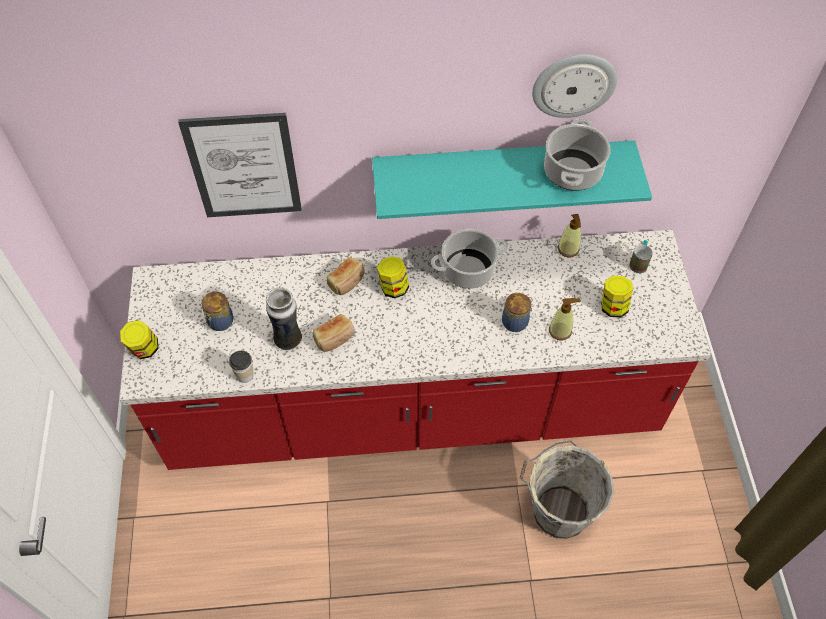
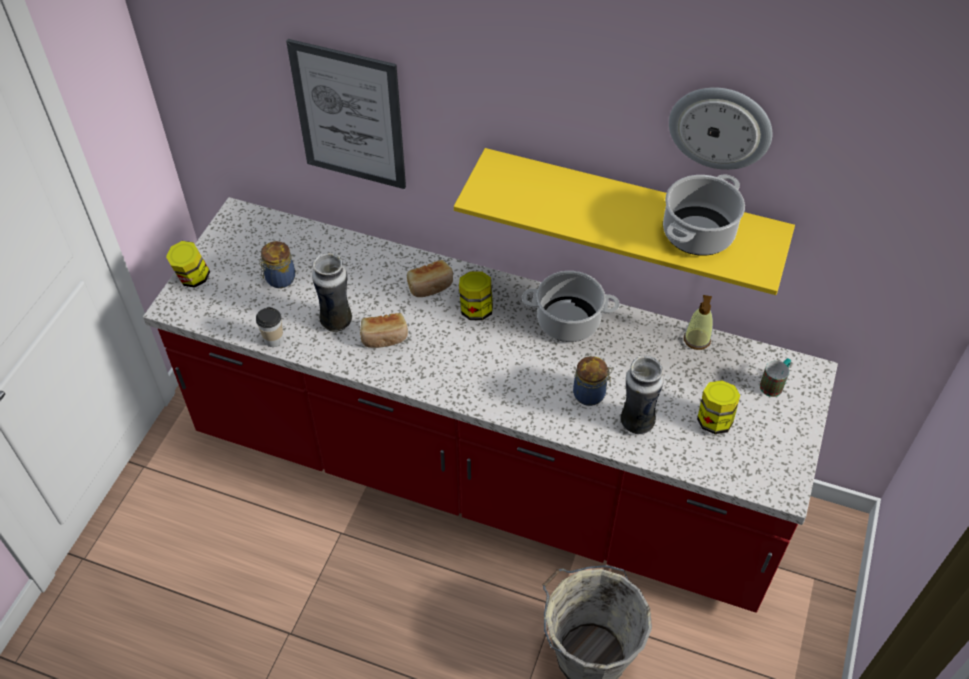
camera: 25 degrees right, 5 degrees down
(501, 169) = (631, 211): turquoise shelf -> yellow shelf
(560, 331) = (636, 422): soap dispenser -> vase

